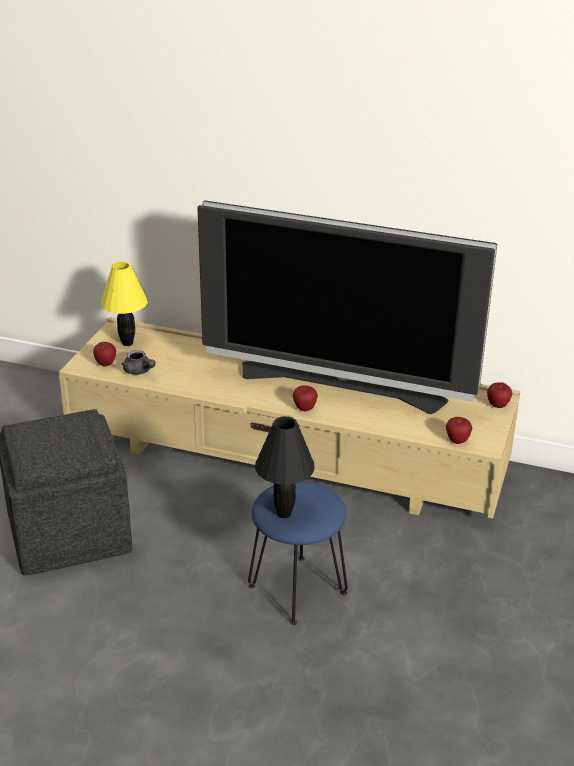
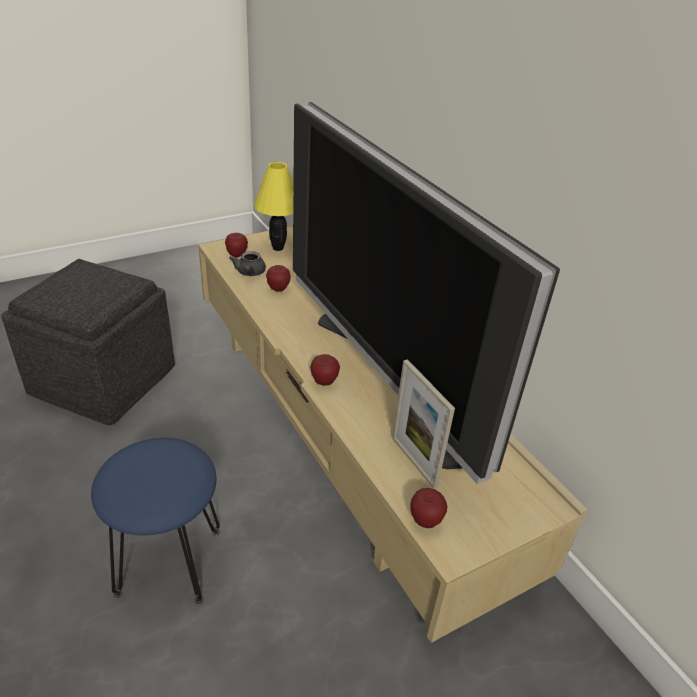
camera: 40 degrees right, 5 degrees up
(284, 514) = (121, 475): black table lamp -> none
(414, 419) = (414, 461): none -> picture frame
(497, 406) = (535, 510): apple -> apple (278, 289)

